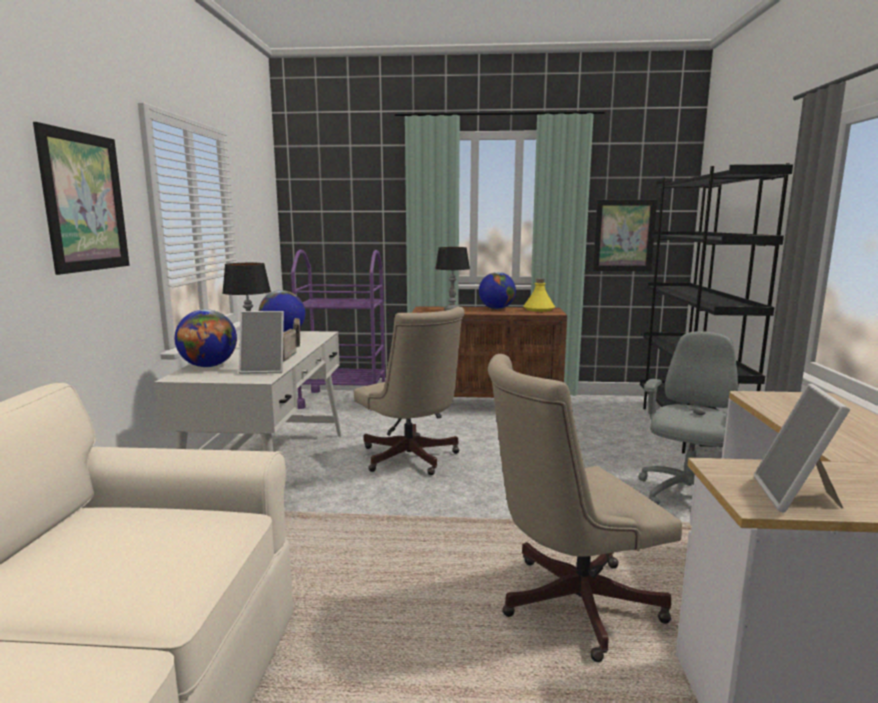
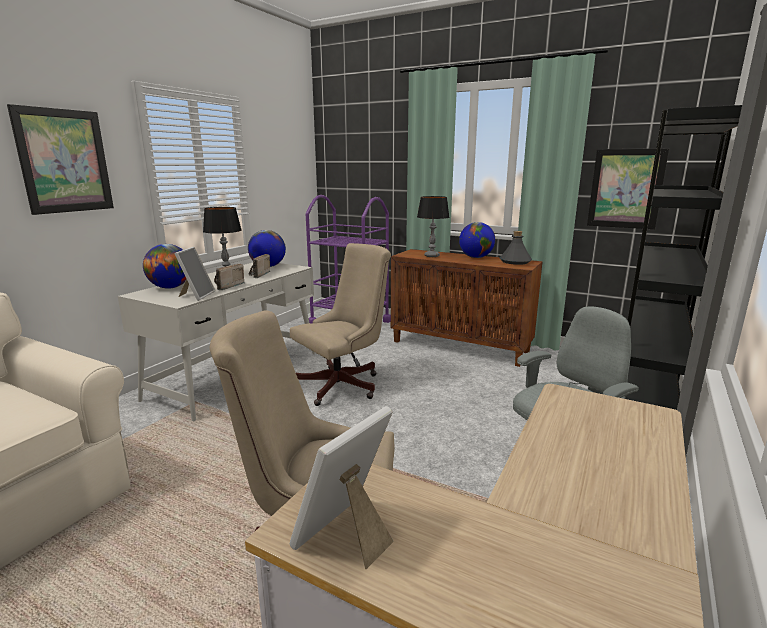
camera: 25 degrees right, 5 degrees up
(264, 370) = (196, 295): picture frame -> picture frame turned 105 degrees counterclockwise
(411, 459) = (344, 384): beige office chair -> beige office chair turned 120 degrees counterclockwise
(538, 309) = (515, 262): yellow bottle -> grey bottle

